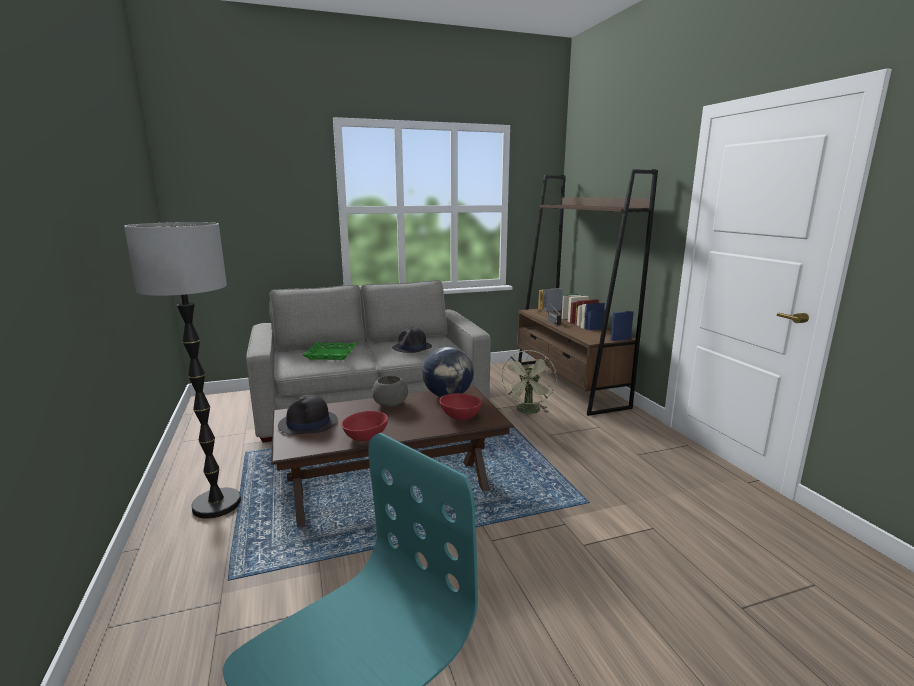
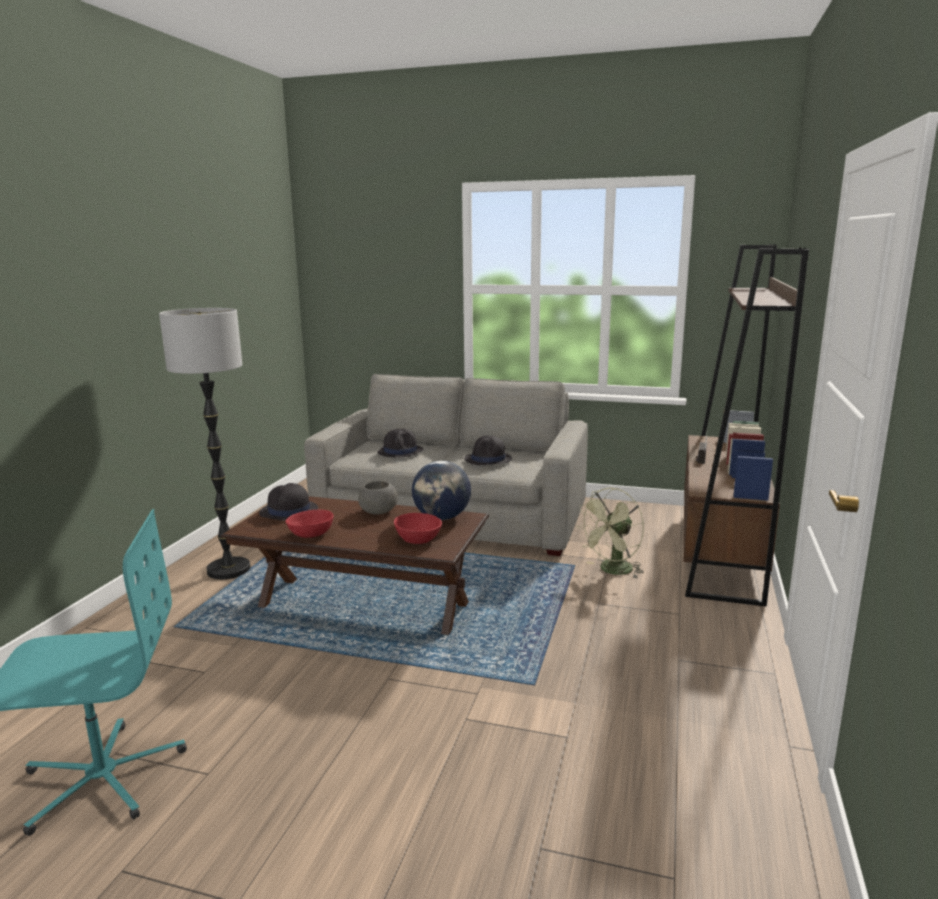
camera: 35 degrees right, 0 degrees up
(331, 354) = (400, 452): green tray -> black hat

